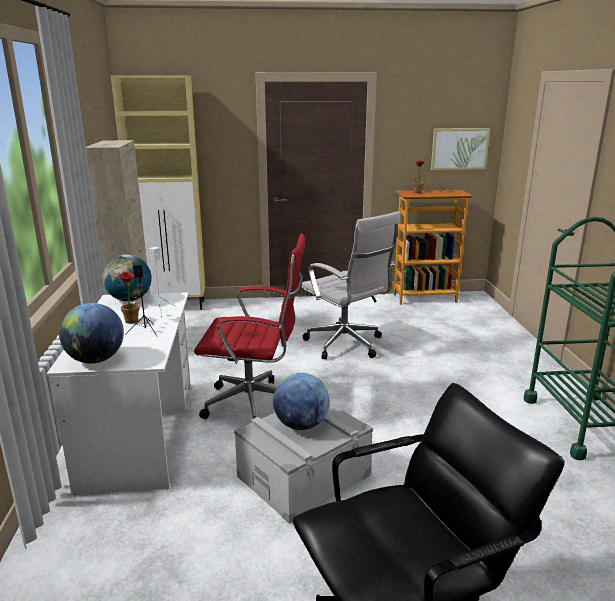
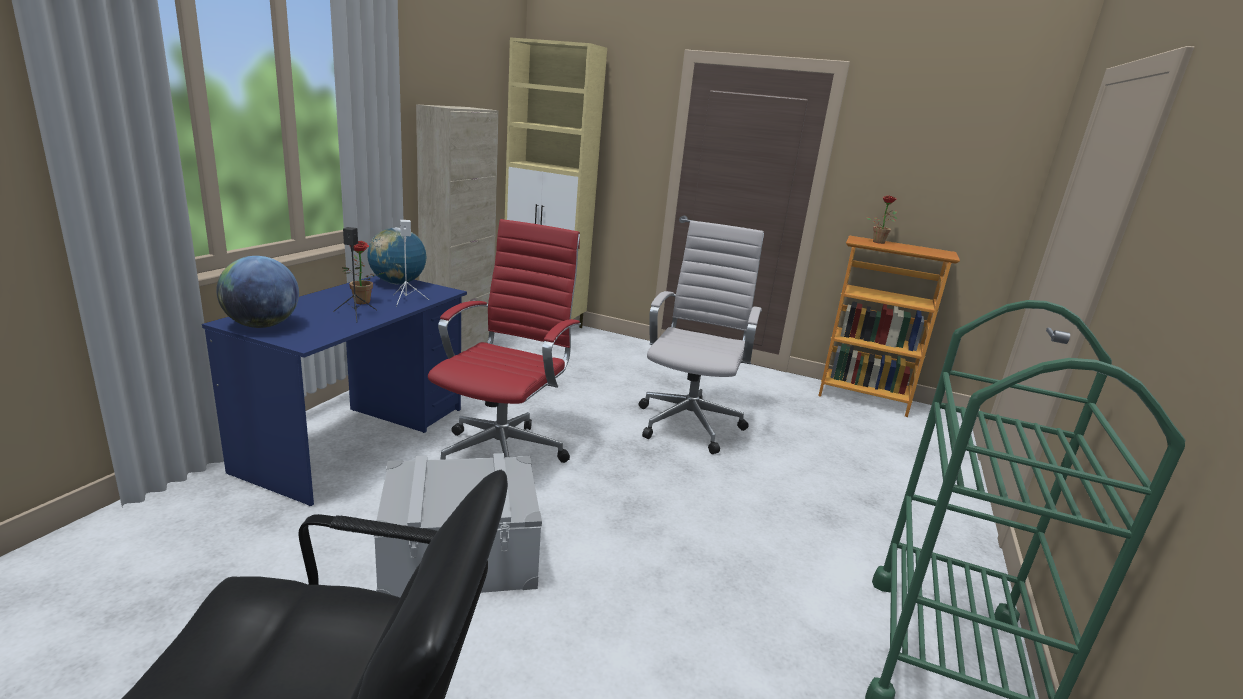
camera: 25 degrees right, 0 degrees up
(140, 433) = (358, 438): white desk -> blue desk
(255, 405) = (504, 452): red office chair -> red office chair turned 105 degrees counterclockwise
(301, 425) = (463, 484): globe -> none
(346, 345) = (690, 422): white office chair -> white office chair turned 150 degrees counterclockwise
(459, 149) = (963, 189): picture -> none

